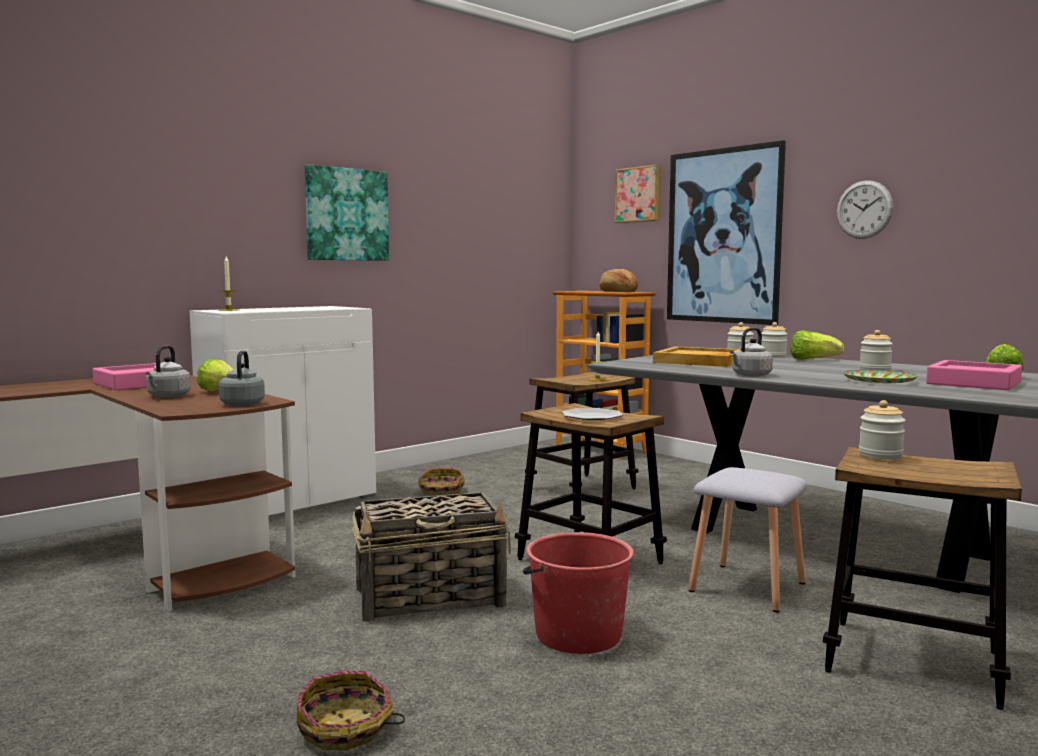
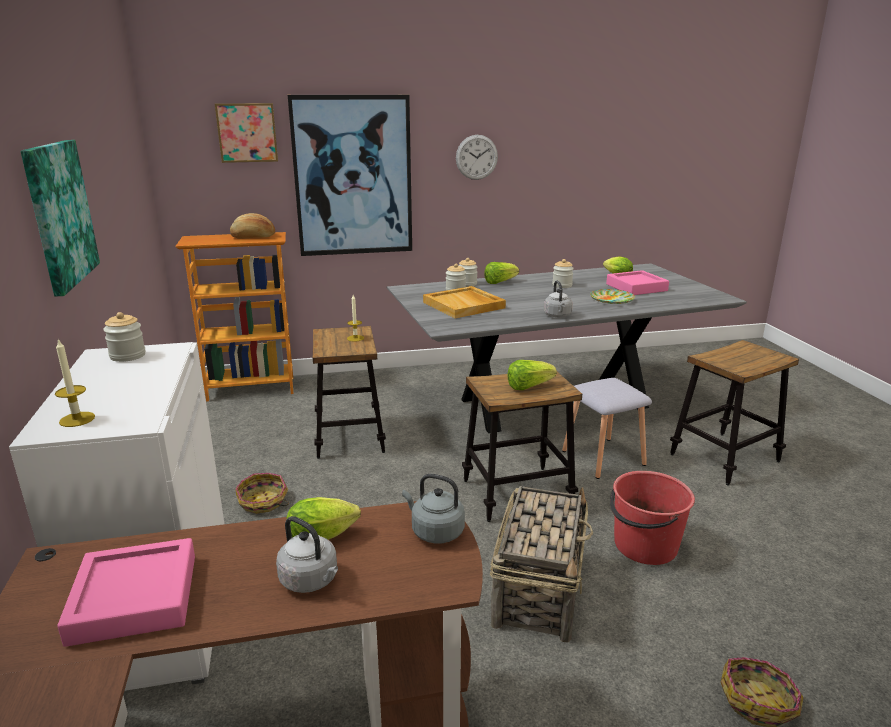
camera: 60 degrees left, 15 degrees up
(592, 416) = (528, 387): plate -> lettuce
(880, 455) = (715, 357): jar -> jar (128, 356)

